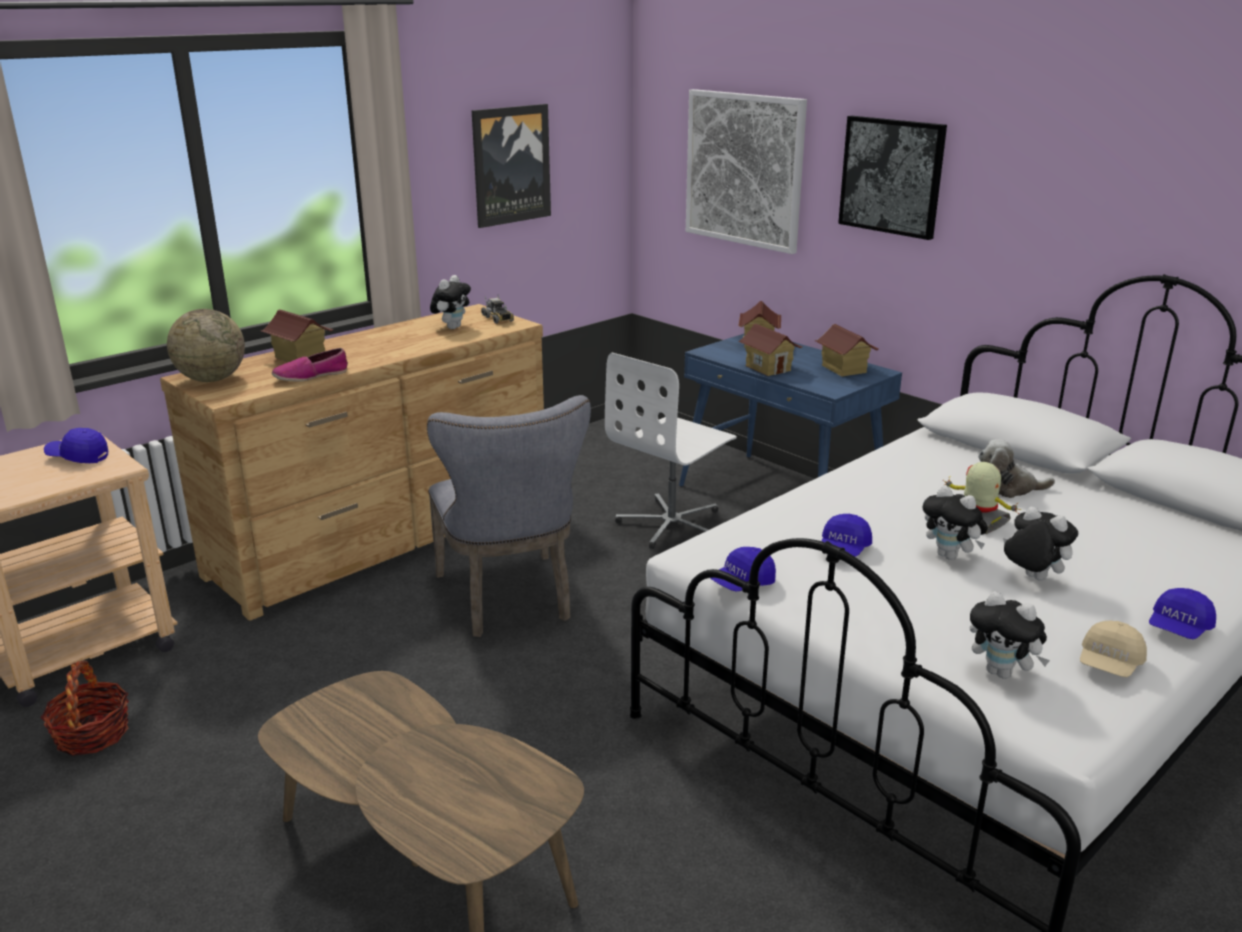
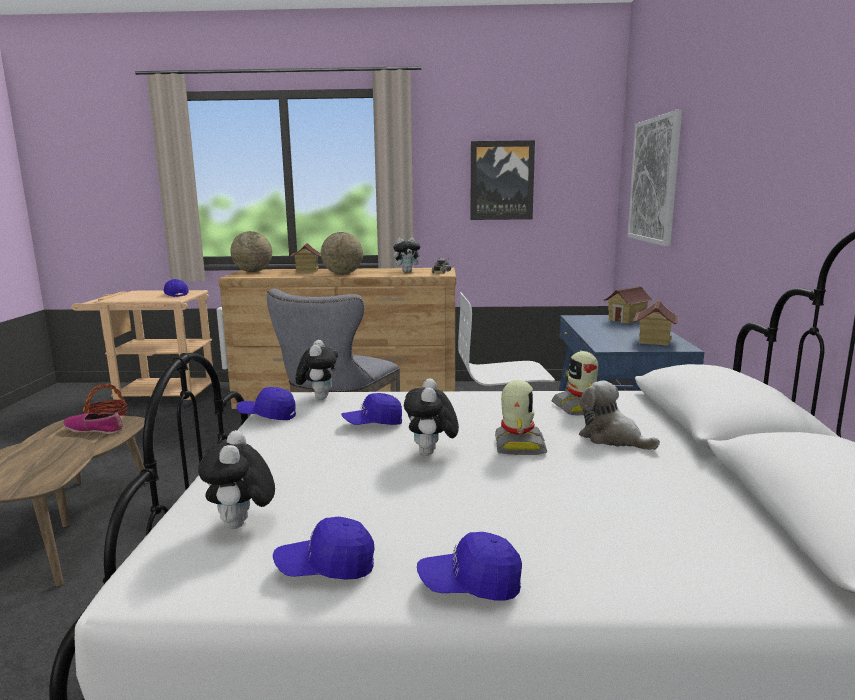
camera: 45 degrees right, 10 degrees down
(311, 376) = (287, 275): shoe -> shoe (94, 429)
(381, 352) = (342, 274): none -> globe
(768, 368) = (593, 330): toy house -> none
(892, 176) = (716, 163): picture -> none
(929, 467) = (579, 408): none -> toy robot
(1031, 578) = (450, 490): plush toy -> plush toy (319, 397)
(1109, 664) = (326, 568): beige cap -> blue cap

